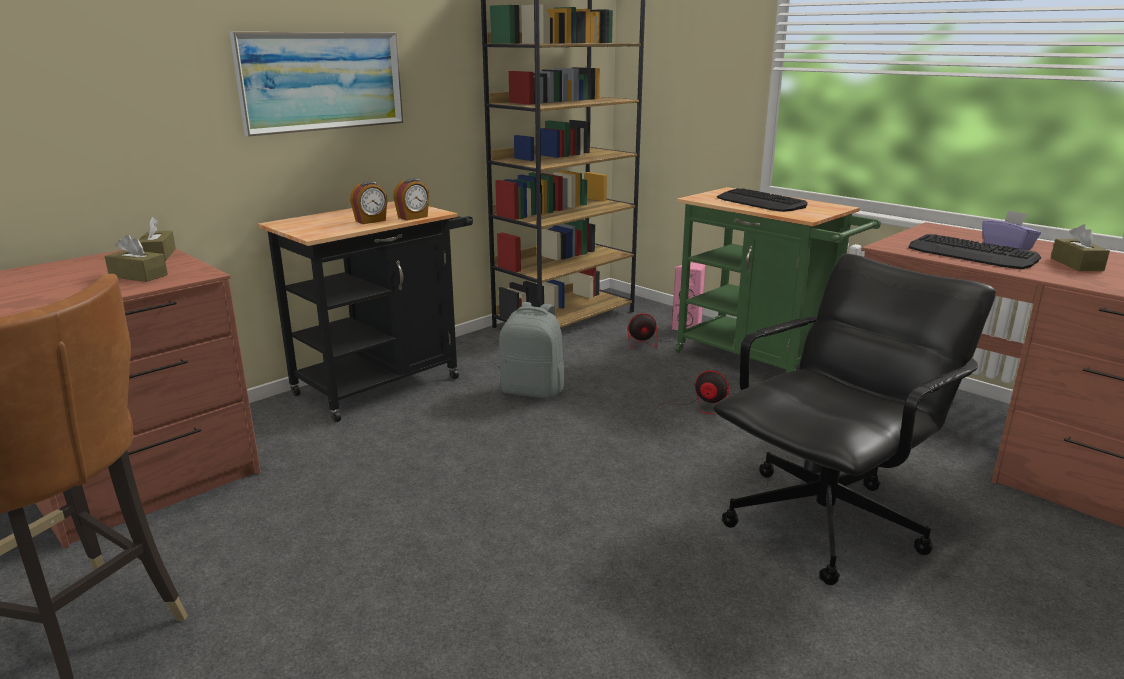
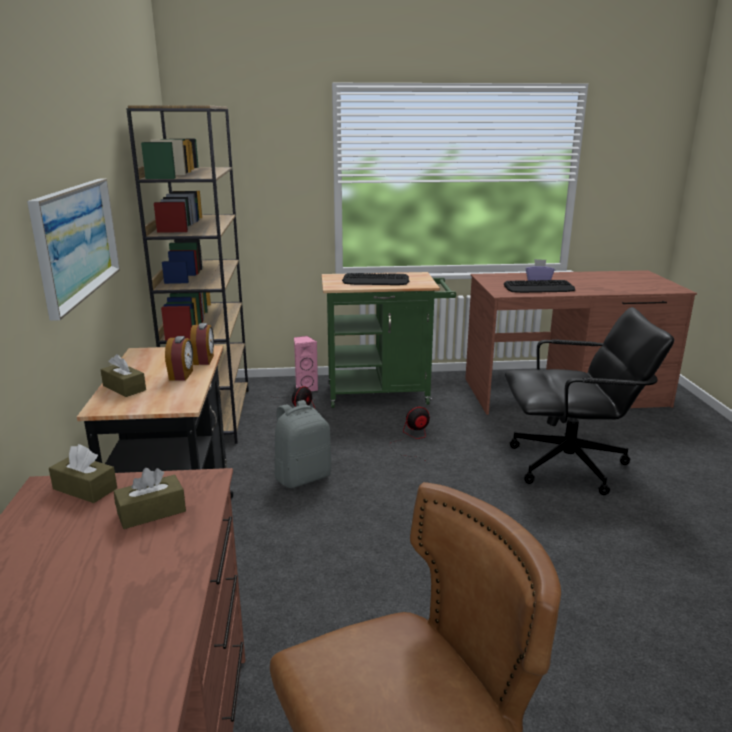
camera: 50 degrees left, 0 degrees up
(826, 523) = (569, 465): black office chair -> black office chair turned 90 degrees clockwise
(1076, 264) = (580, 282): brown tissue box -> brown tissue box (124, 388)

